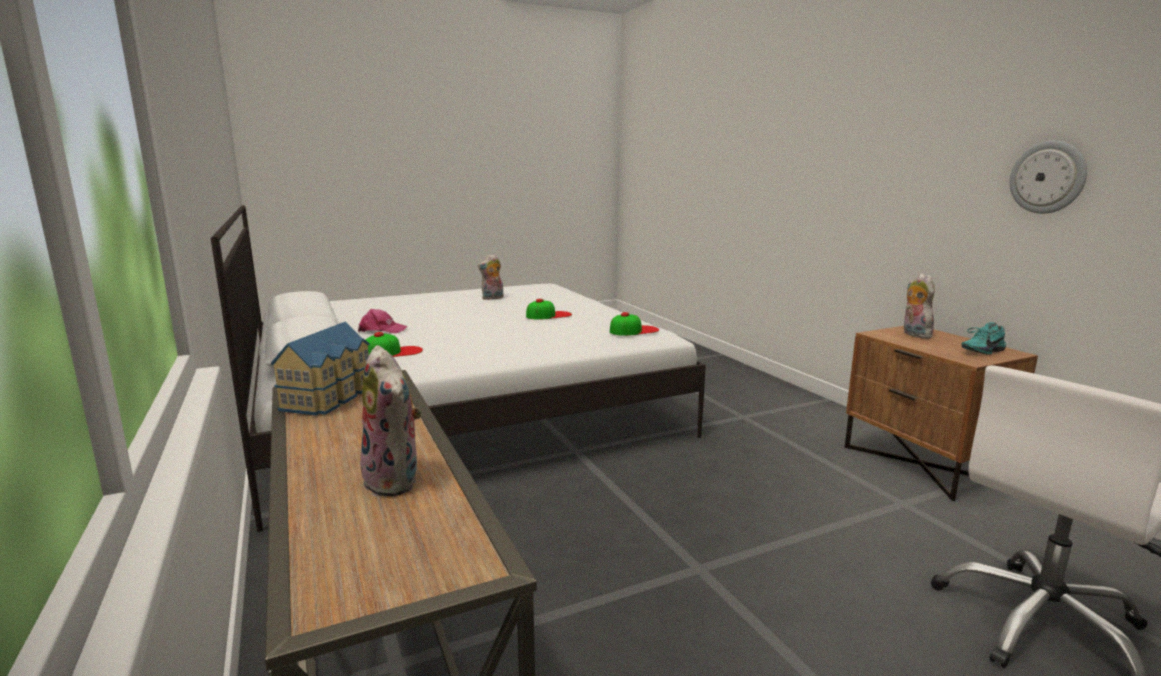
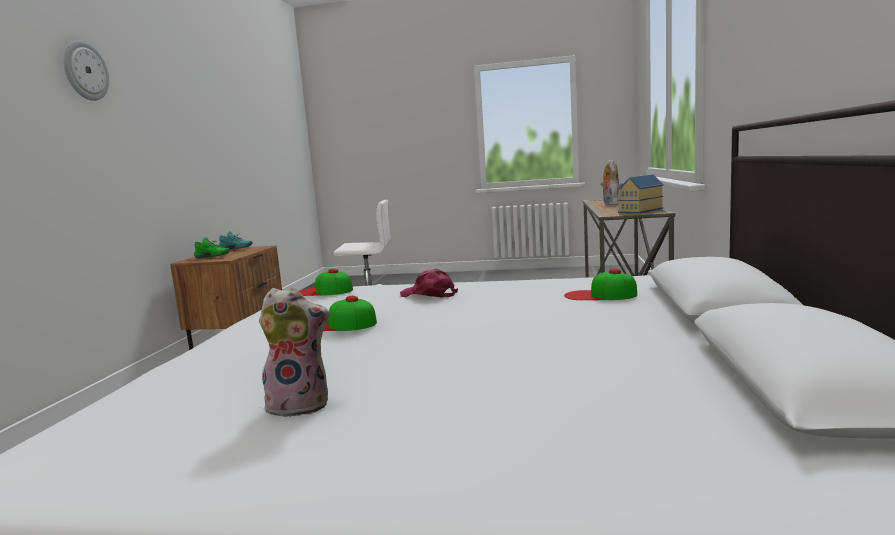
camera: 145 degrees left, 5 degrees down
(382, 330) = (610, 330): pink cap -> pink cap (429, 295)
(913, 334) = (211, 257): plush toy -> green shoe
(1048, 177) = (191, 143): wall clock -> wall clock (85, 71)

